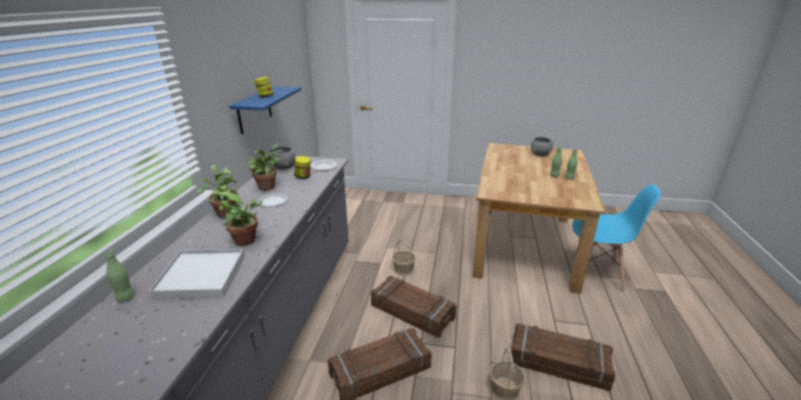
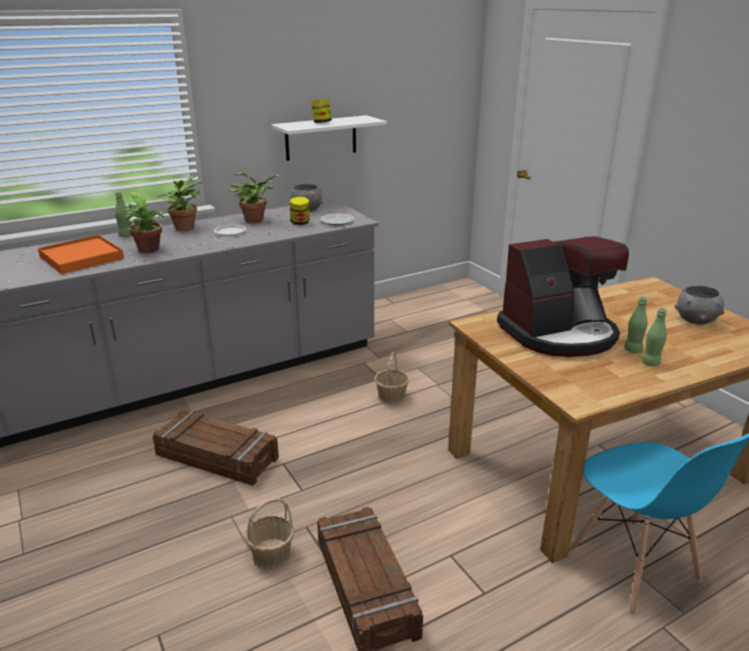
camera: 50 degrees right, 0 degrees up
(126, 297) = (36, 250): green bottle -> green bottle (125, 235)
(201, 276) = (82, 258): white tray -> orange tray
(254, 110) = (321, 138): blue shelf -> white shelf
(412, 311) = (327, 436): crate -> none
(522, 181) = (559, 334): none -> coffee machine

